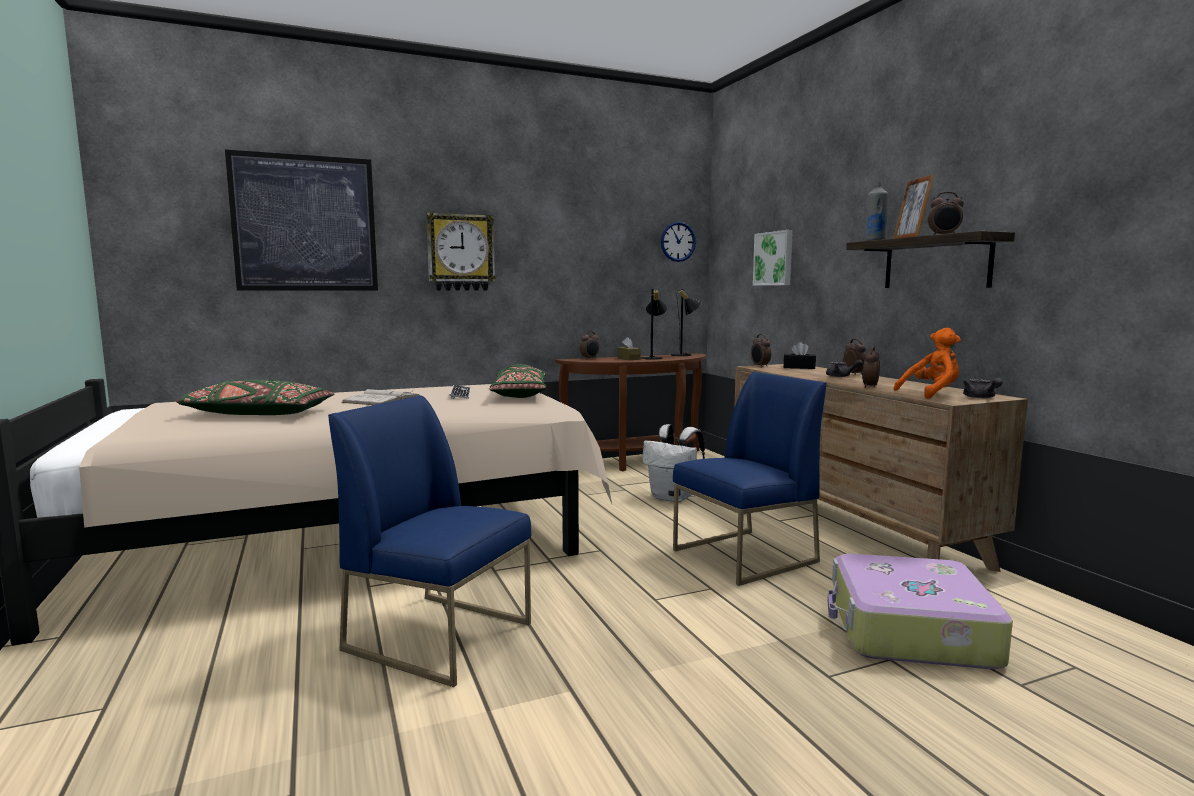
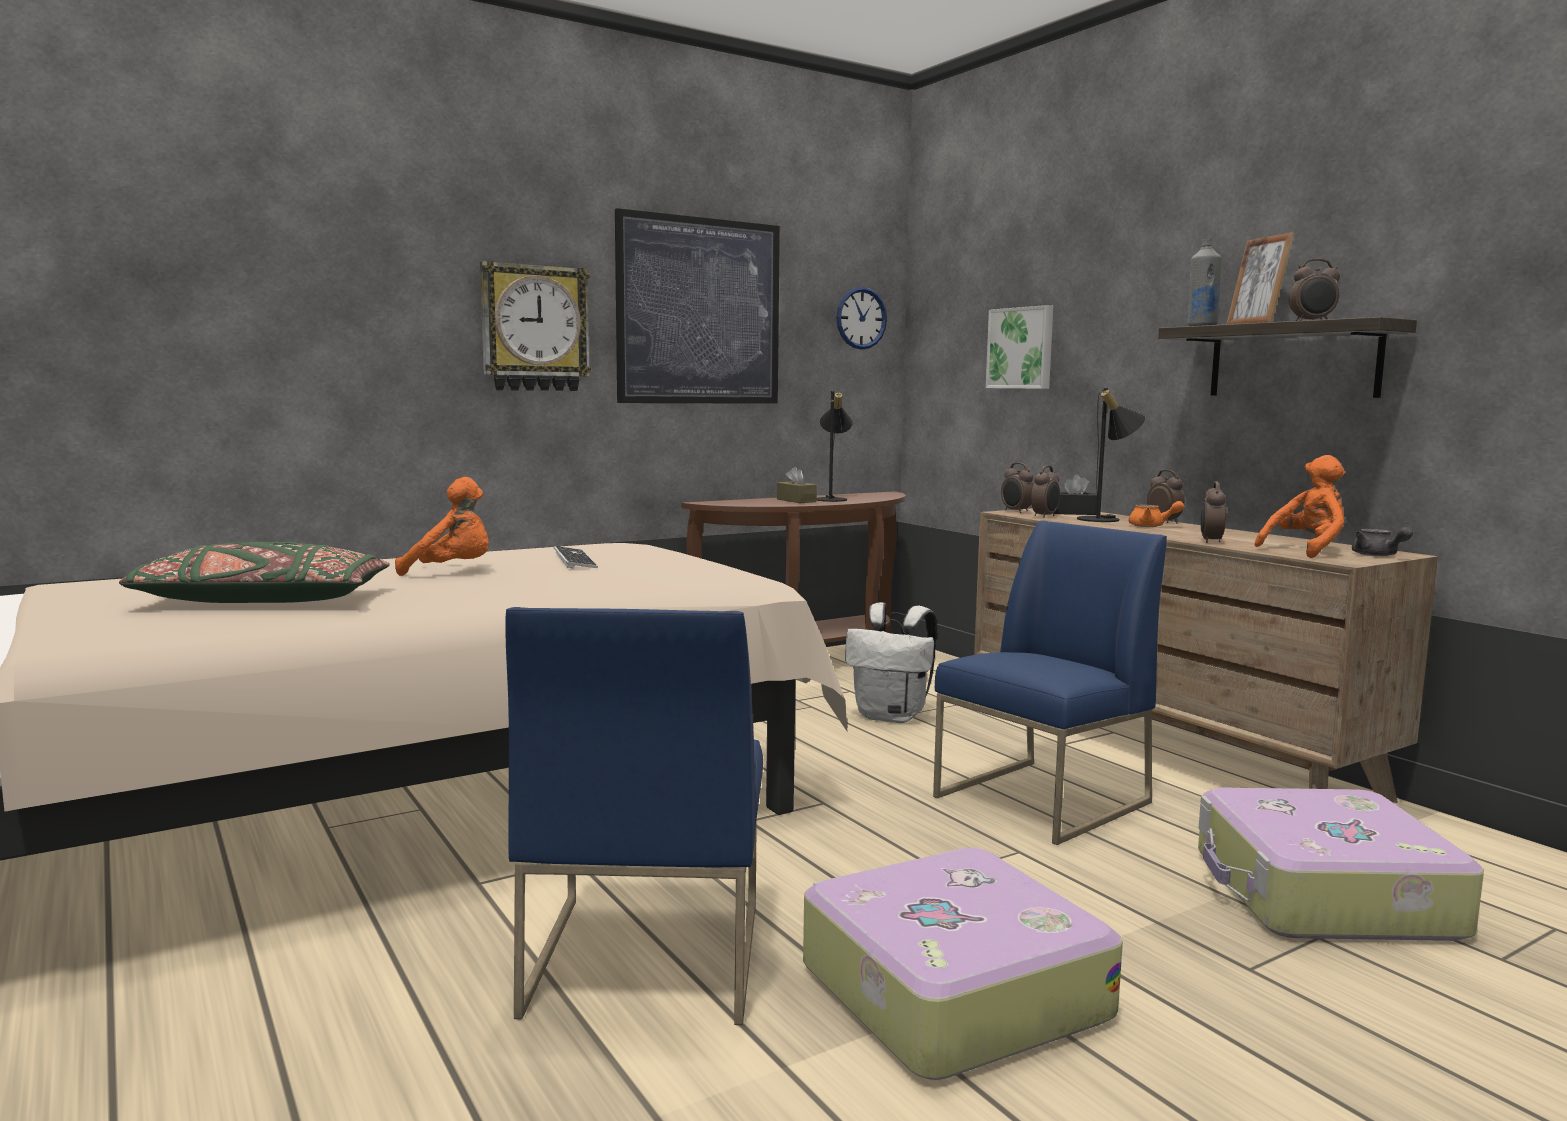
camera: 10 degrees left, 0 degrees up
(305, 223) = (278, 274): picture -> picture (699, 311)
(382, 399) = (453, 571): white book -> orange plush toy
(441, 636) = (644, 955): blue chair -> blue chair turned 105 degrees counterclockwise
(519, 394) = (672, 560): green pillow -> none
(590, 358) = (736, 501): alarm clock -> alarm clock (1045, 516)
(616, 673) = (949, 990): none -> suitcase
(685, 355) = (875, 494): black table lamp -> black table lamp (1106, 519)
(841, 376) = (1151, 526): grey teapot -> orange teapot

